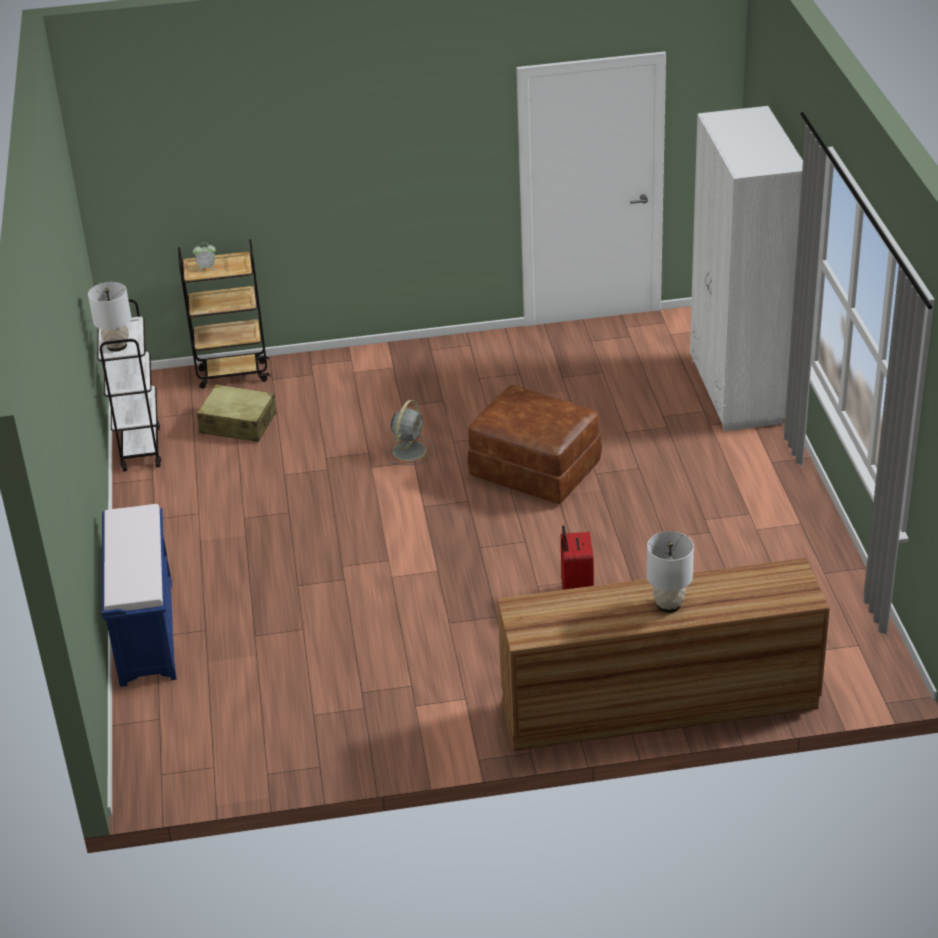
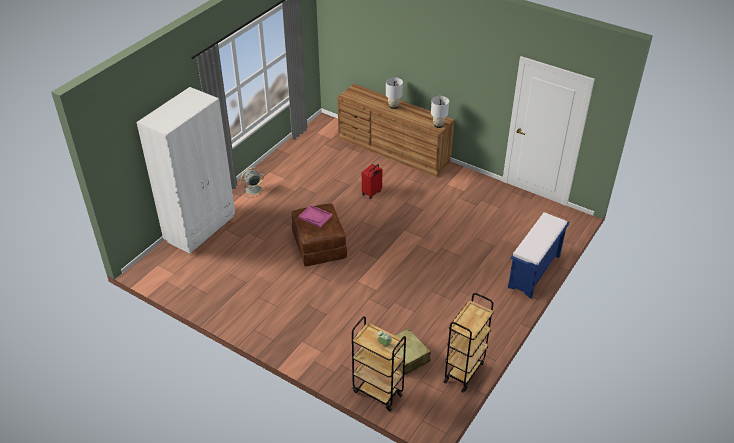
camera: 140 degrees left, 5 degrees up
(117, 346) = (477, 315): white table lamp -> white table lamp (438, 125)
(140, 449) = (464, 373): white cart -> brown cart
(410, 450) = (351, 288): grey fan -> grey fan (252, 189)
(544, 415) = (315, 217): none -> pink tray

